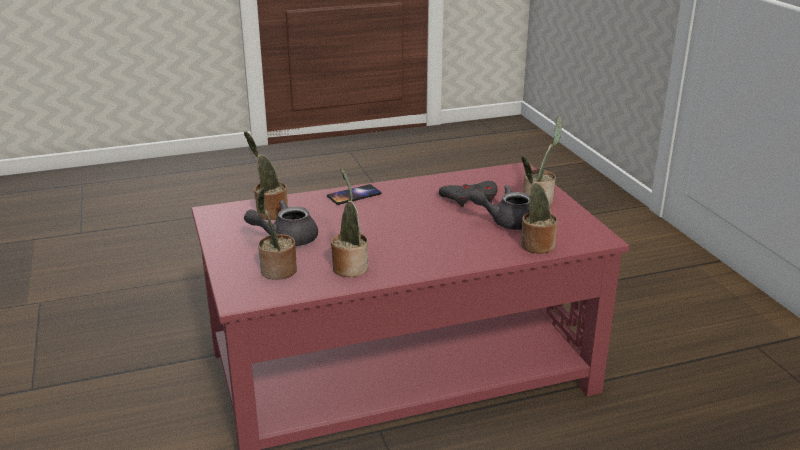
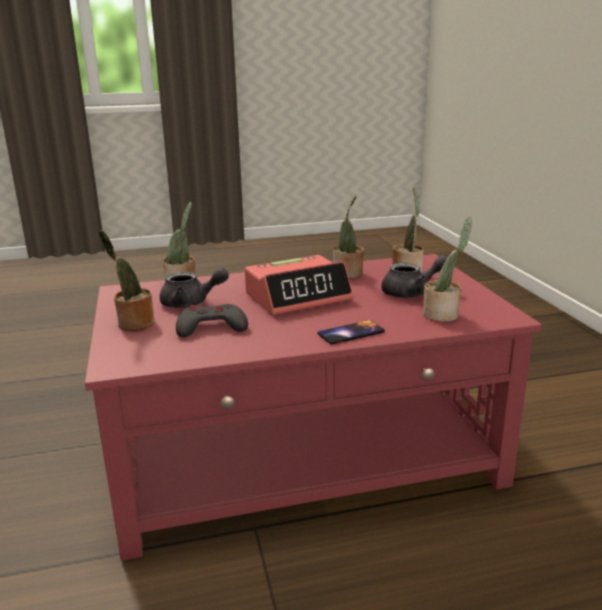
camera: 175 degrees left, 5 degrees down
(403, 231) = (298, 297): none -> alarm clock

